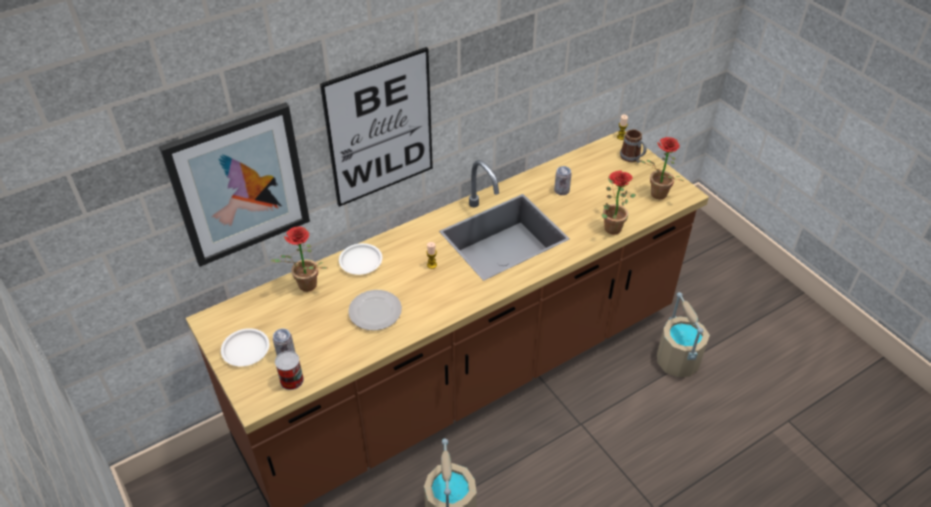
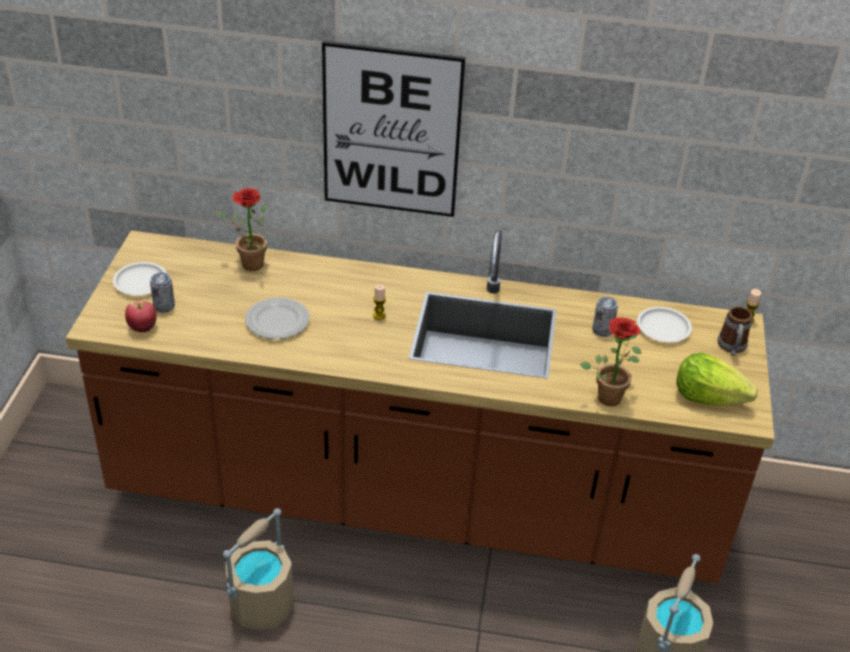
camera: 40 degrees right, 5 degrees down
(239, 185) = (215, 114): picture -> none
(291, 380) = (143, 328): can -> apple
(360, 261) = (320, 273): white plate -> white plate (663, 328)
(655, 195) = (707, 397): potted plant -> lettuce

